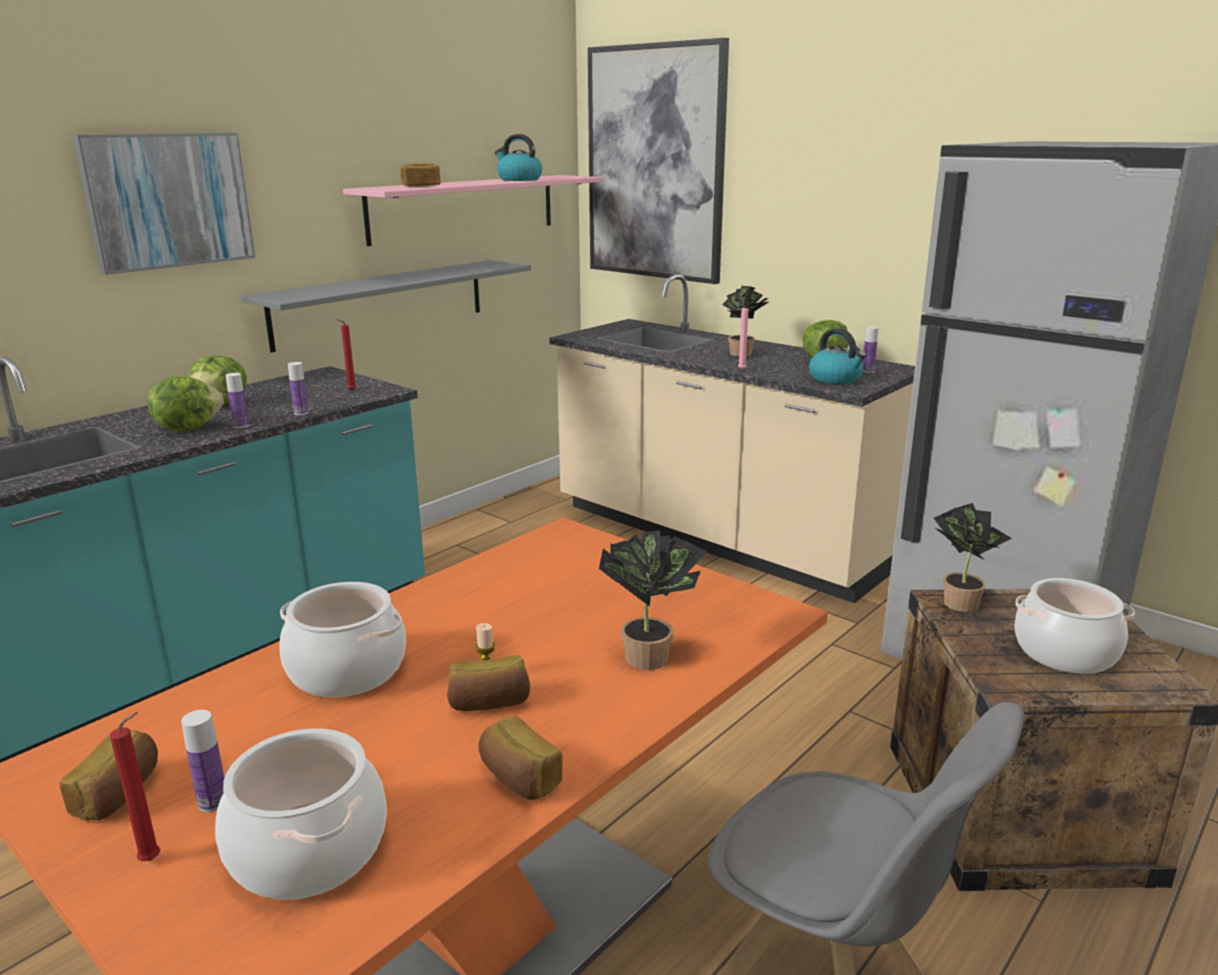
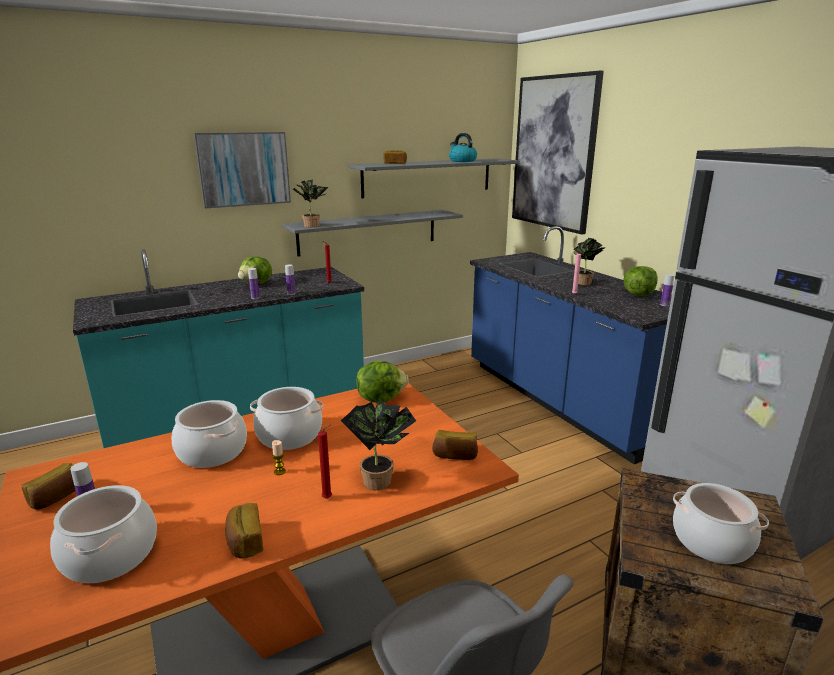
camera: 20 degrees right, 0 degrees up
(154, 859) = (42, 539): red candle -> red candle (328, 498)
(187, 428) = (229, 296): lettuce -> lettuce (380, 398)
(456, 624) = (289, 435): none -> cooking pot
(464, 208) = (428, 177): pink shelf -> grey shelf
(489, 703) = (267, 489): bread -> bread (455, 456)
(717, 538) = (561, 402): beige counter -> blue counter
(836, 379) = (635, 308): kettle -> none
(959, 601) = (653, 484): potted plant -> potted plant (312, 225)

